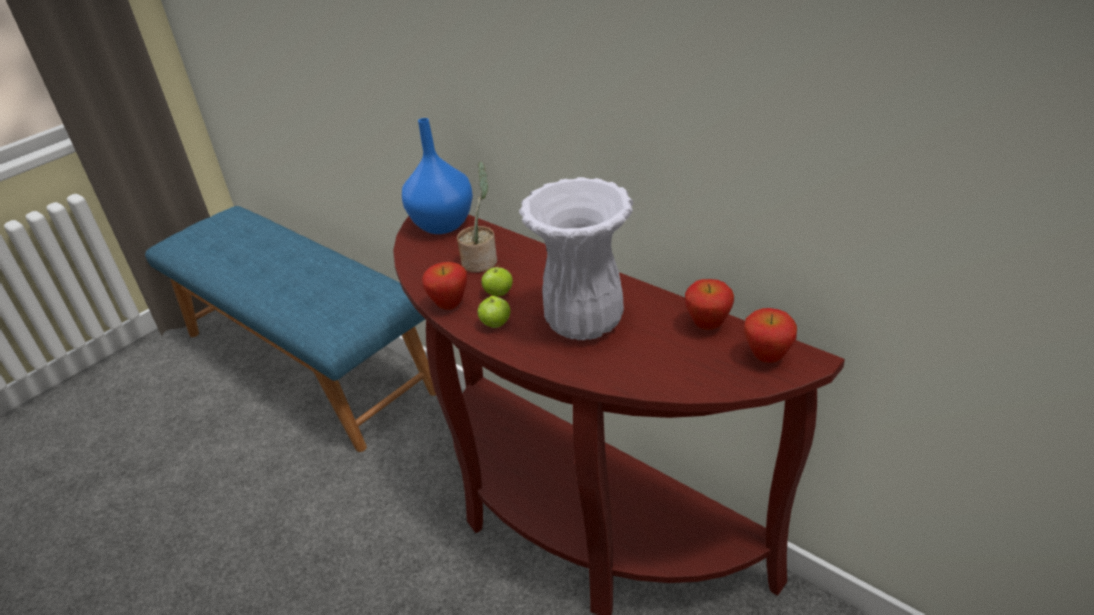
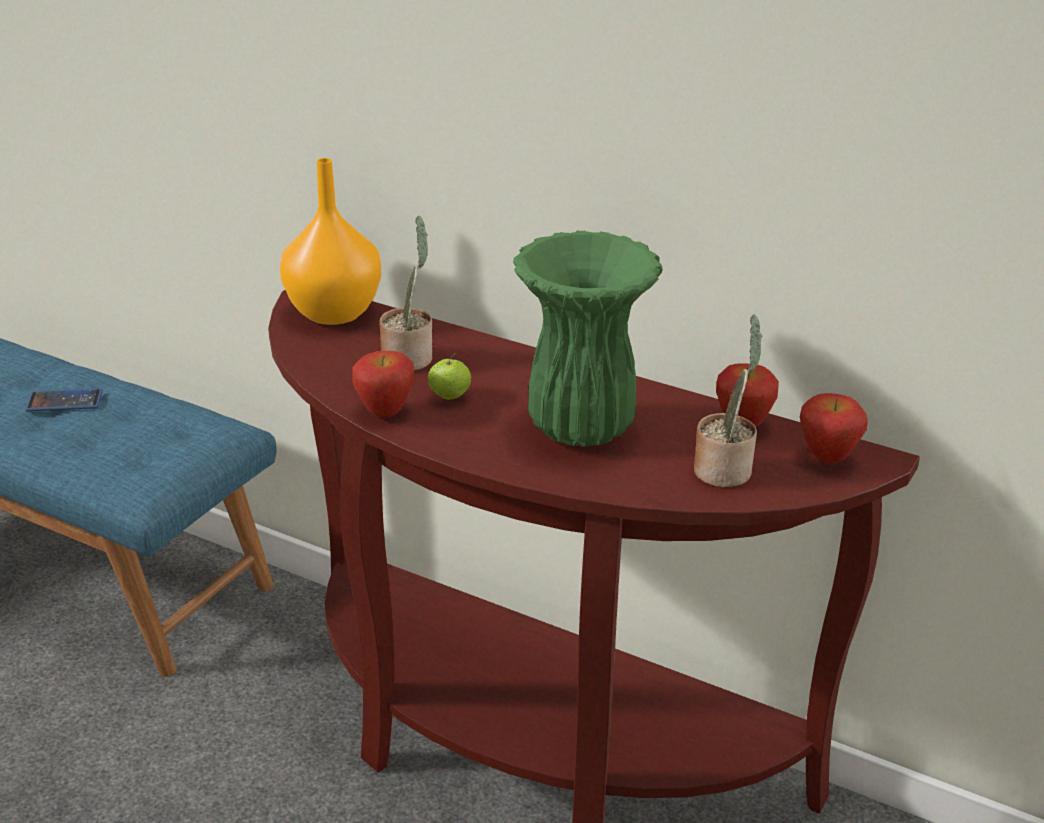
camera: 15 degrees left, 5 degrees down
(303, 272) = (64, 401): none -> phone
(444, 225) = (335, 313): blue vase -> orange vase
(496, 324) = (460, 433): apple -> none
(585, 322) = (582, 427): white vase -> green vase
(683, 364) = (725, 469): none -> potted plant

